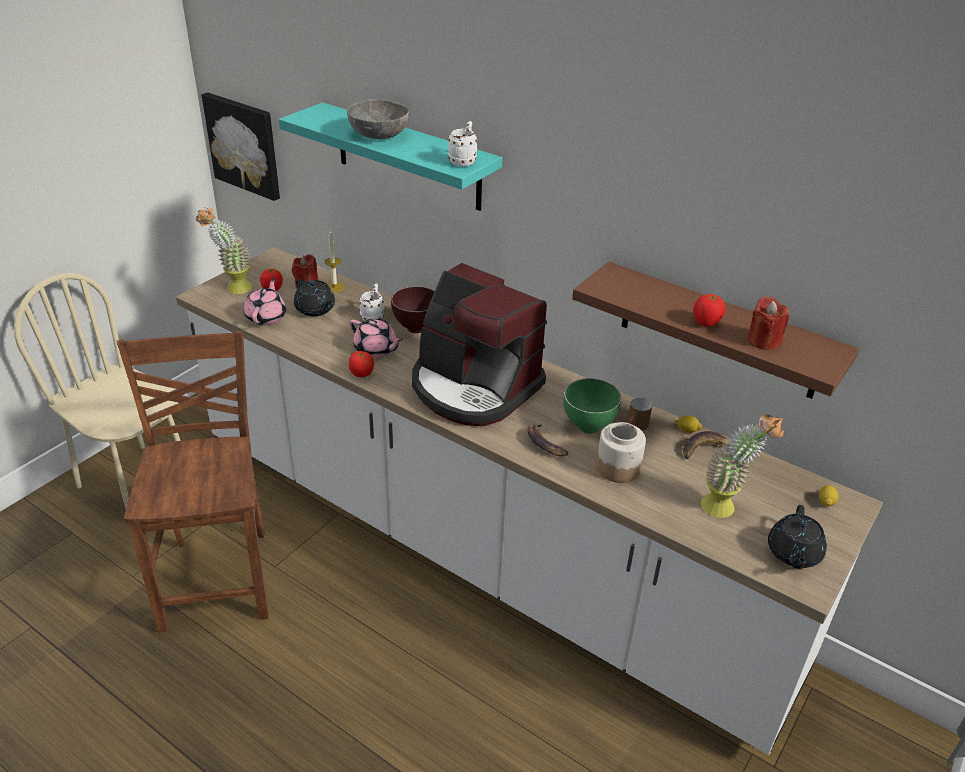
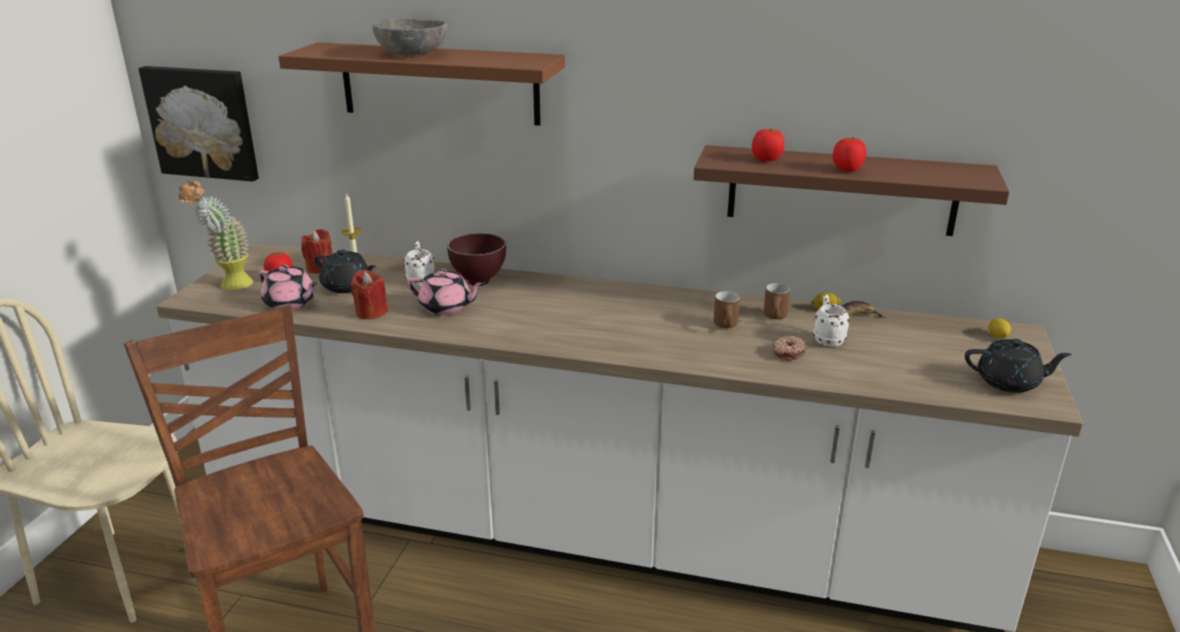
camera: 20 degrees left, 10 degrees down
(266, 317) = (290, 303): pink teapot -> pink teapot turned 135 degrees clockwise
(361, 374) = (446, 332): tomato -> tomato (766, 160)
(408, 157) = (439, 83): turquoise shelf -> brown shelf
(464, 161) = (528, 60): white mug -> white mug (827, 339)
(474, 387) = (582, 318): coffee machine -> none
(544, 443) = (696, 349): banana -> none
(587, 427) = (727, 326): green bowl -> brown mug
(618, 468) = (787, 353): jar -> donut
(727, 507) = (917, 361): potted plant -> none
(763, 341) = (913, 173): red candle -> red candle (371, 312)
(793, 553) = (1009, 382): black teapot -> black teapot turned 75 degrees counterclockwise

